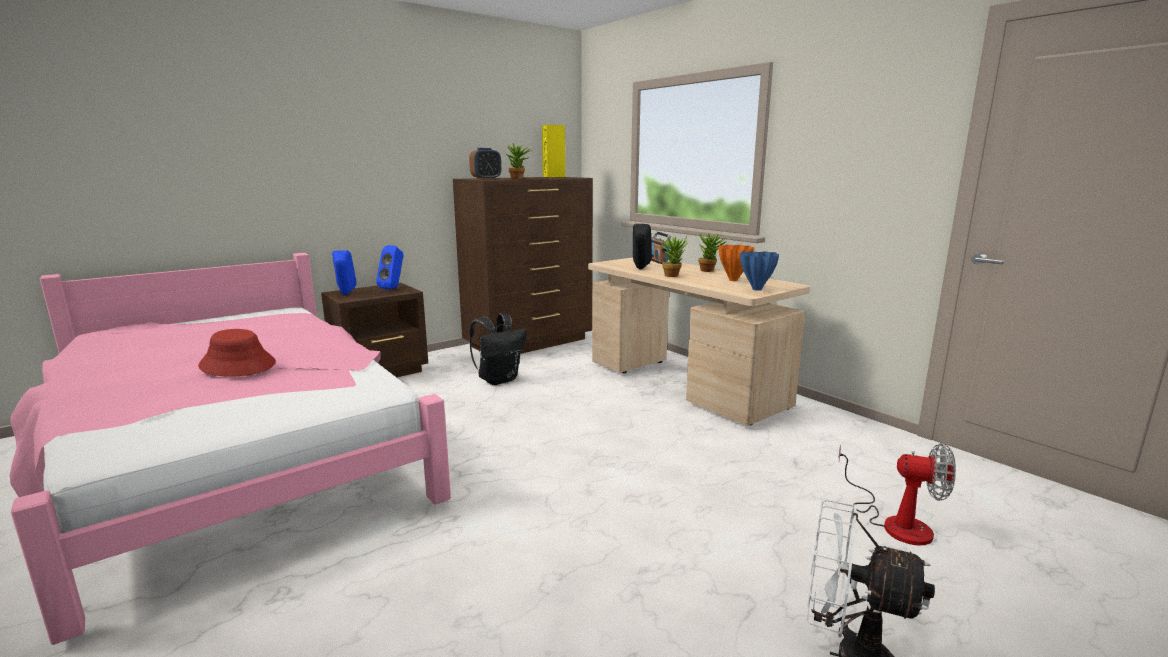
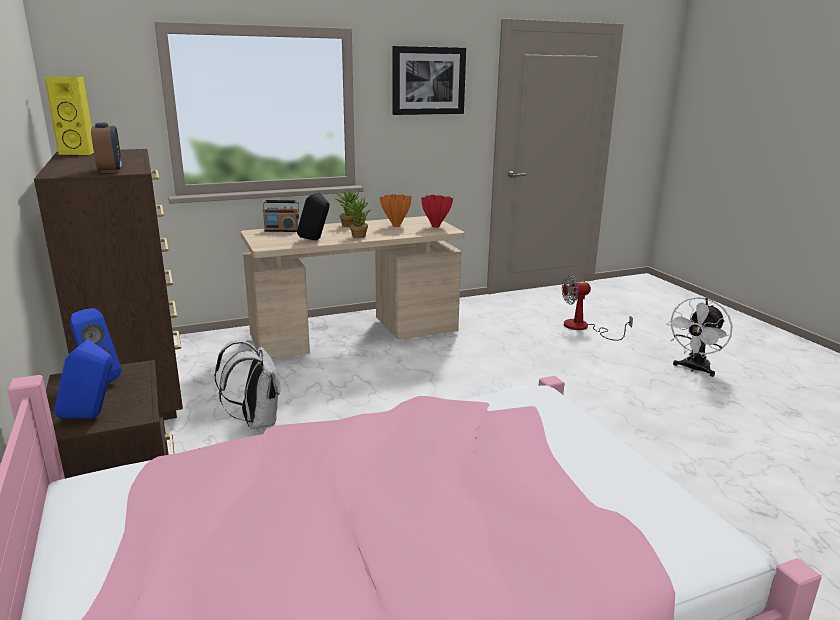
camera: 75 degrees left, 5 degrees up
(238, 365) = (457, 478): red hat -> none
(499, 379) = (256, 421): black backpack -> white backpack
(519, 179) = (139, 164): potted plant -> none
(756, 289) = (435, 227): blue vase -> red vase
(855, 114) = (428, 81): none -> picture
(894, 522) = (584, 328): fan -> fan turned 135 degrees counterclockwise

